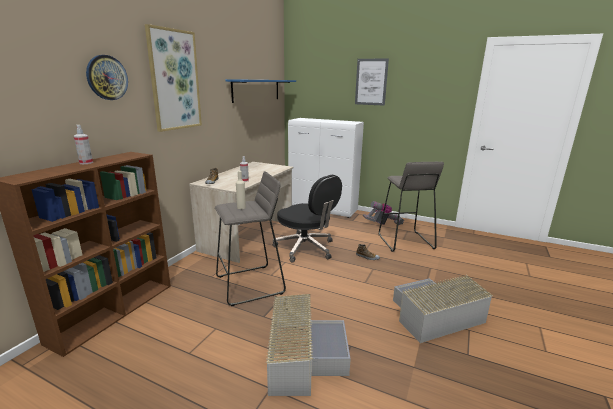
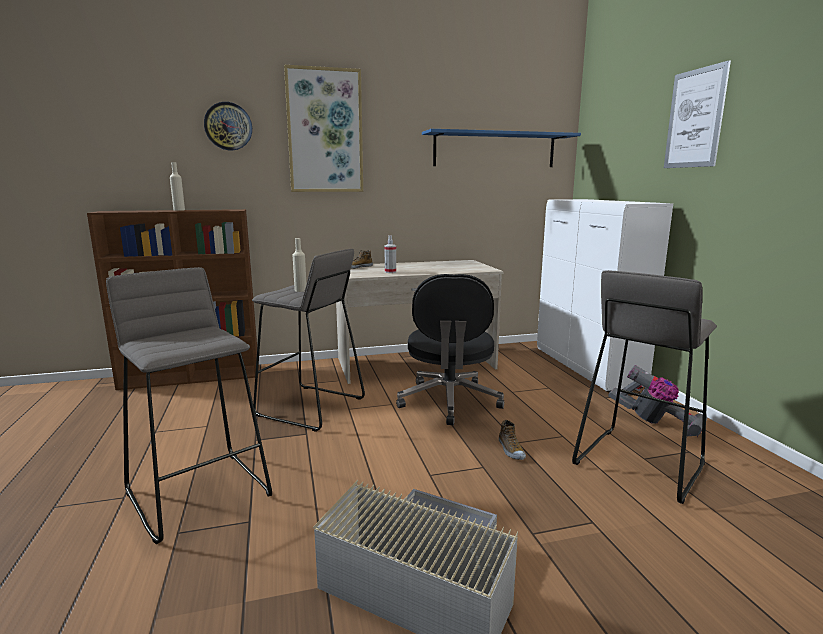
camera: 50 degrees right, 5 degrees down
(86, 163) = (179, 210): spray bottle -> beige bottle
(302, 354) = (200, 493): grey storage box -> grey stool

